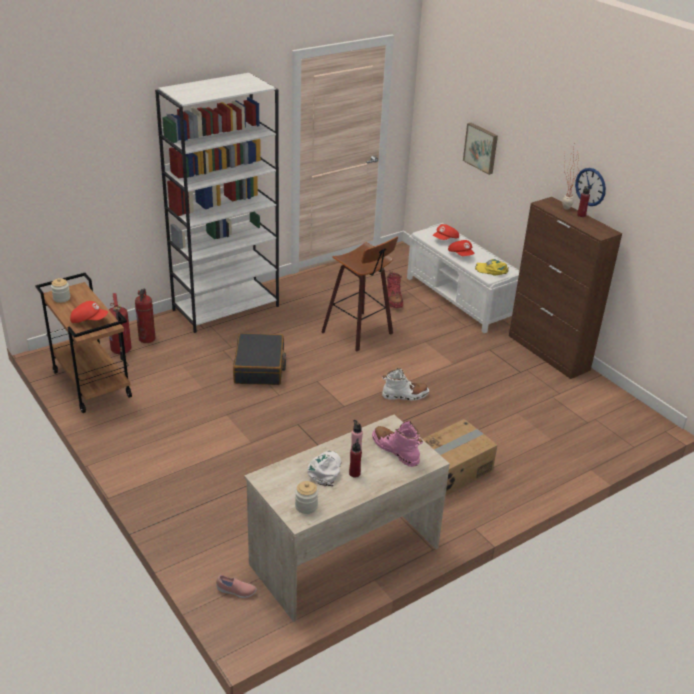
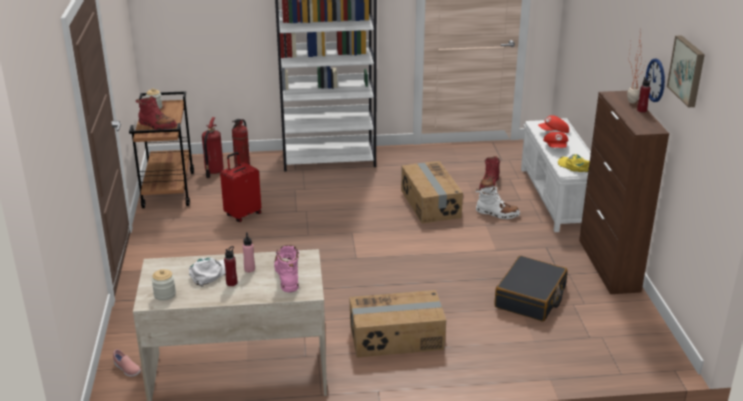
camera: 30 degrees right, 5 degrees down
(89, 320) = (157, 126): red cap -> red boot
(196, 391) = (242, 214): none -> red suitcase
(260, 367) = (312, 210): black suitcase -> black suitcase (530, 298)
(360, 333) = (430, 204): stool -> cardboard box
(405, 395) = (421, 264): white boot -> white boot (497, 213)
(481, 148) = (595, 38): picture -> picture (688, 70)

